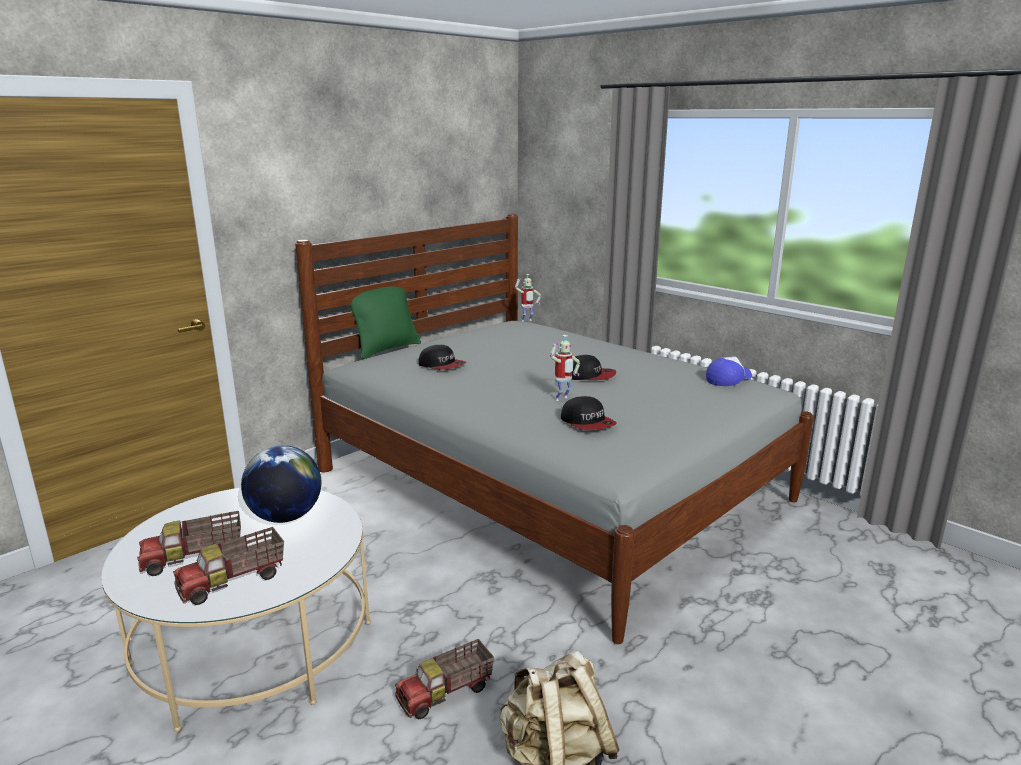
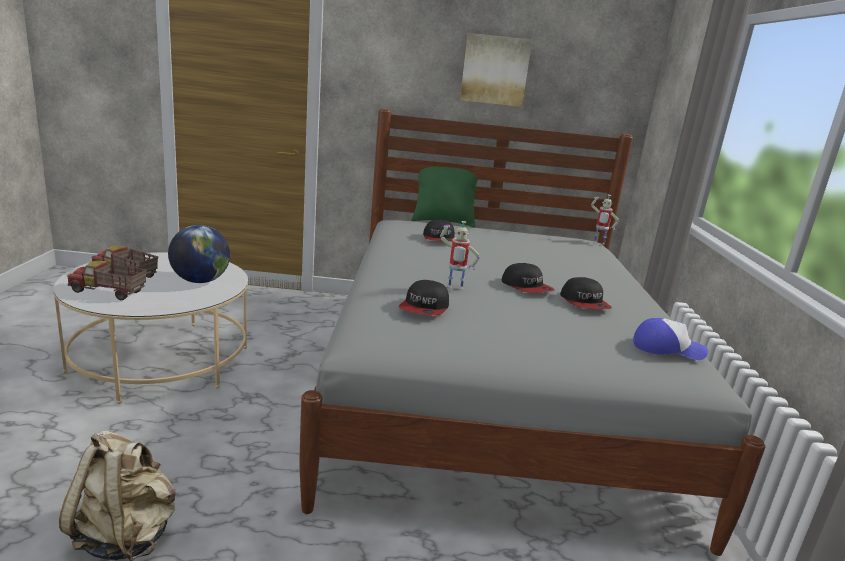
camera: 45 degrees right, 0 degrees up
(394, 173) = (495, 70): none -> picture
(446, 693) = (168, 450): toy truck -> none
(638, 370) = (584, 303): none -> cap

